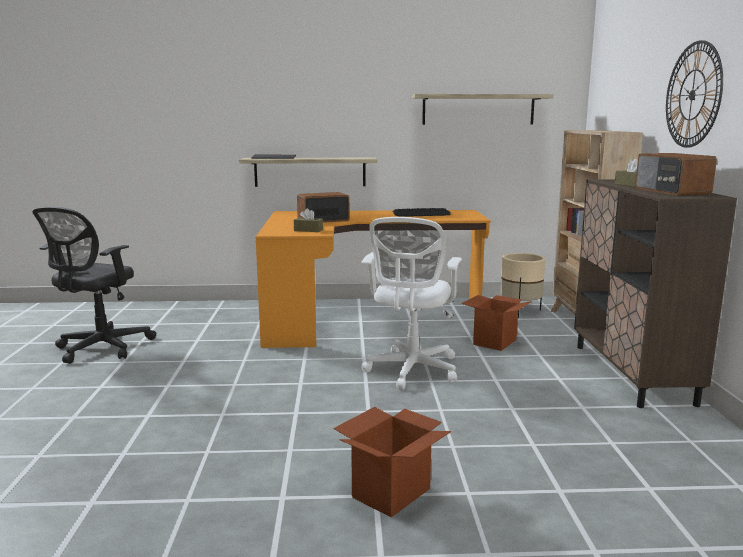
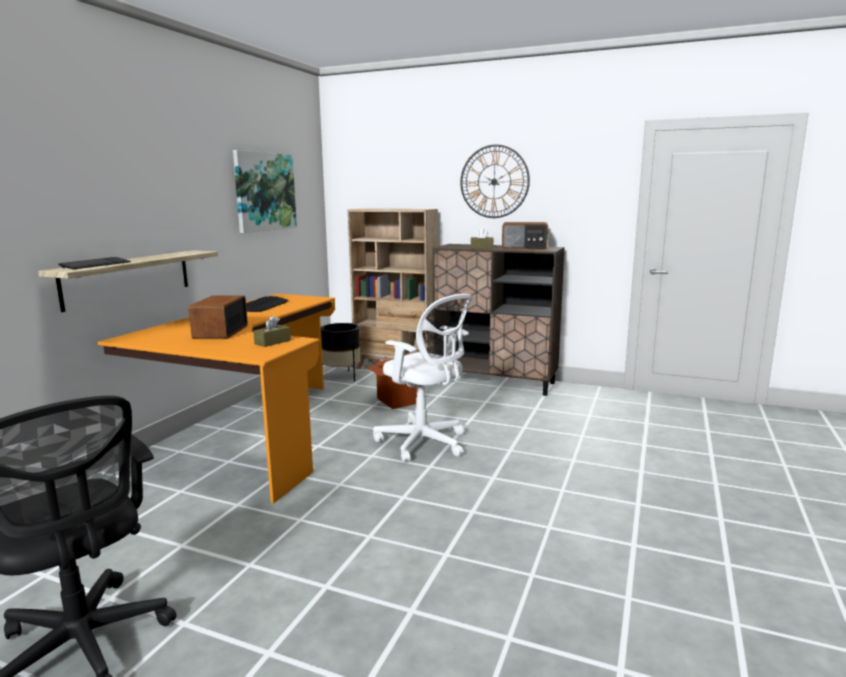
camera: 65 degrees left, 0 degrees up
(391, 492) = (635, 497): cardboard box -> none
(478, 109) = (264, 191): shelf -> picture
(520, 311) = (342, 377): beige planter -> black planter

